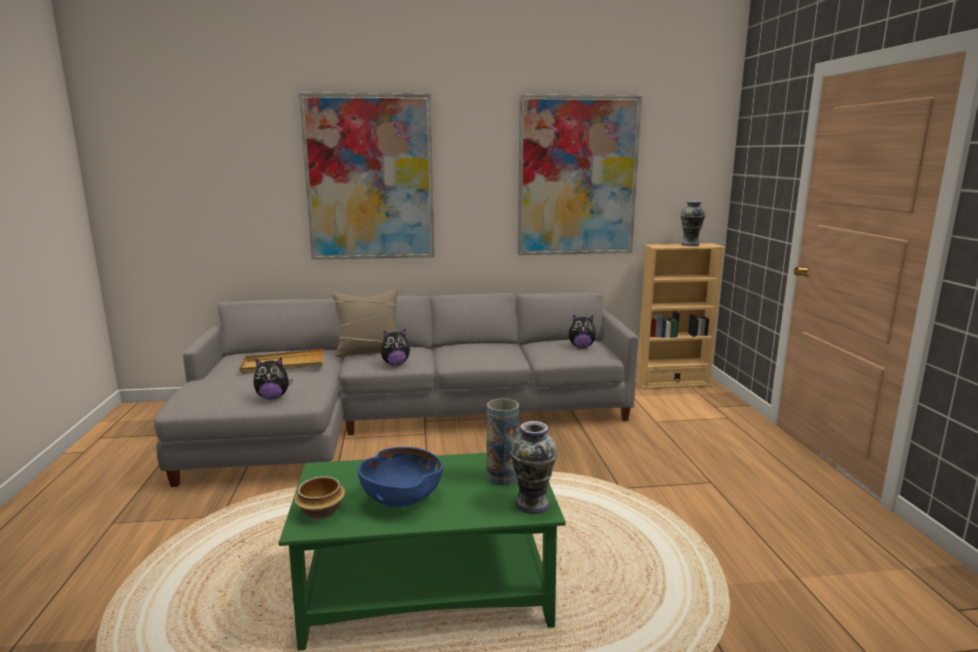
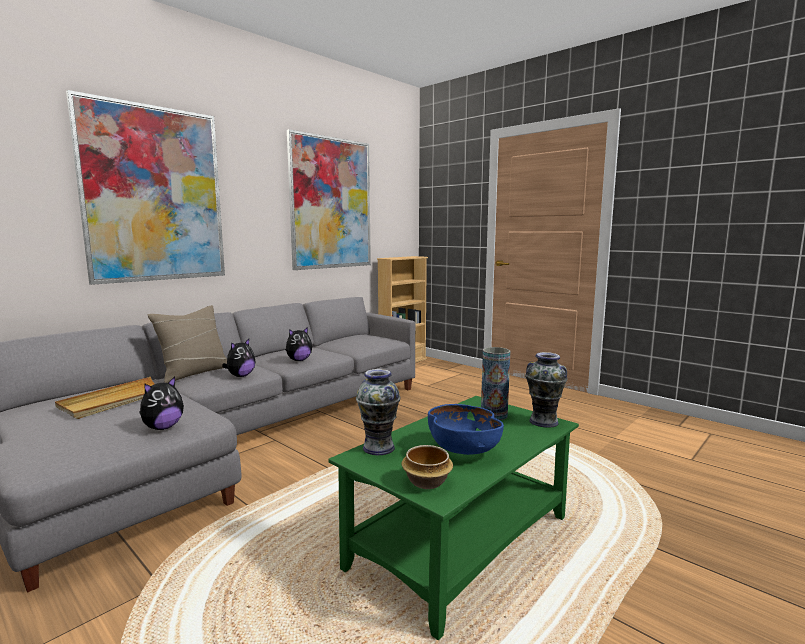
camera: 40 degrees left, 5 degrees down
(581, 347) = (370, 338): plush toy -> plush toy (299, 360)
(690, 245) = (406, 257): vase -> vase (379, 448)

